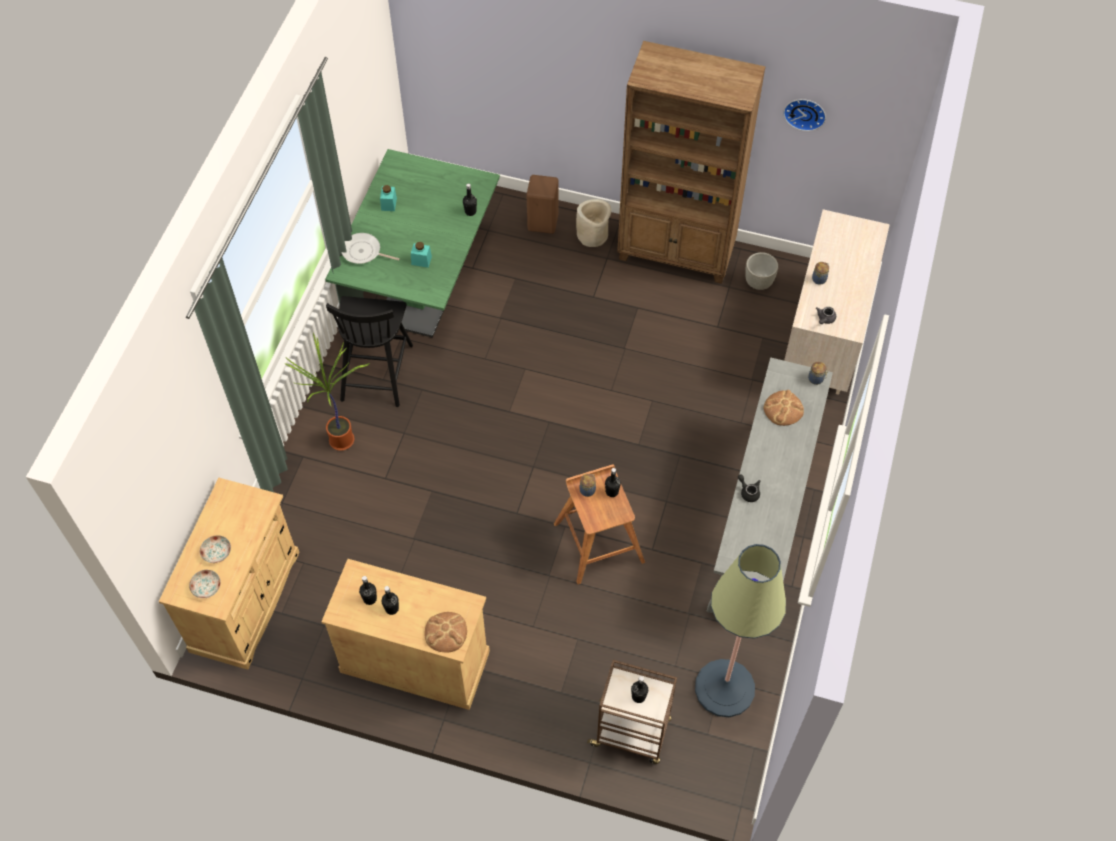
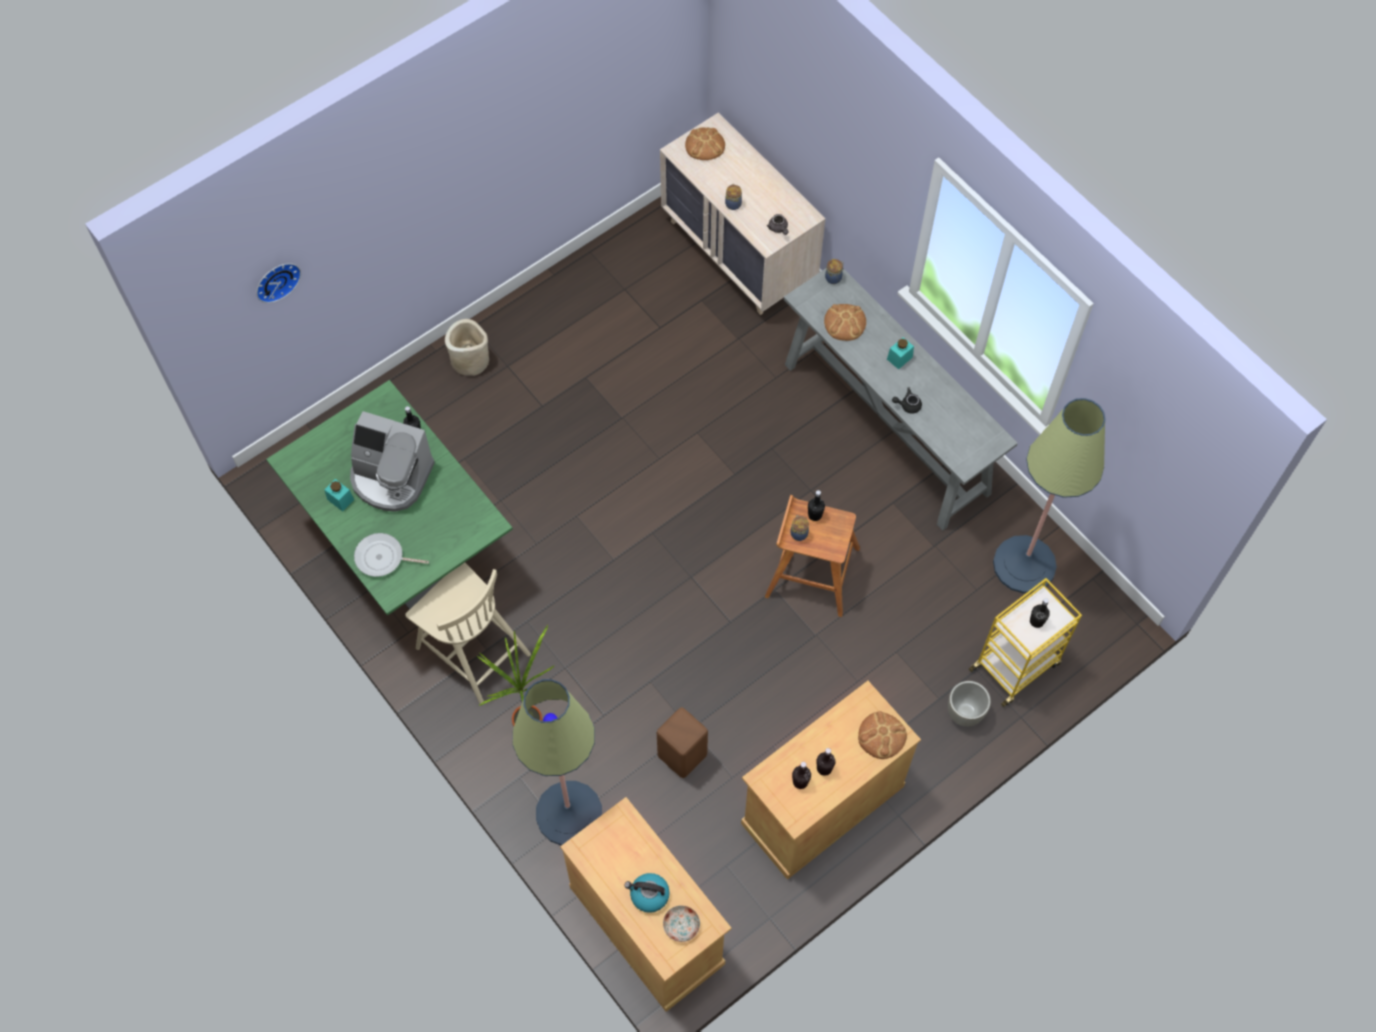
camera: 55 degrees left, 5 degrees up
(216, 553) = (648, 895): plate -> kettle
(296, 502) = (569, 813): none -> floor lamp
(363, 252) = (382, 558): frying pan -> frying pan turned 45 degrees clockwise
(376, 371) = (471, 649): black chair -> beige chair
(421, 260) = (438, 512): turquoise jar -> turquoise jar (899, 358)
(427, 220) = (391, 477): none -> coffee machine
(544, 222) = (417, 391): brown stool -> brown stool (682, 754)
(631, 732) = (1016, 665): brown cart -> yellow cart
(677, 253) = (551, 304): brown bookcase -> none
(758, 283) = (639, 263): grey planter -> grey planter (964, 713)
(805, 112) = (607, 77): wall clock -> wall clock (276, 280)
(852, 233) = (704, 145): none -> bread

